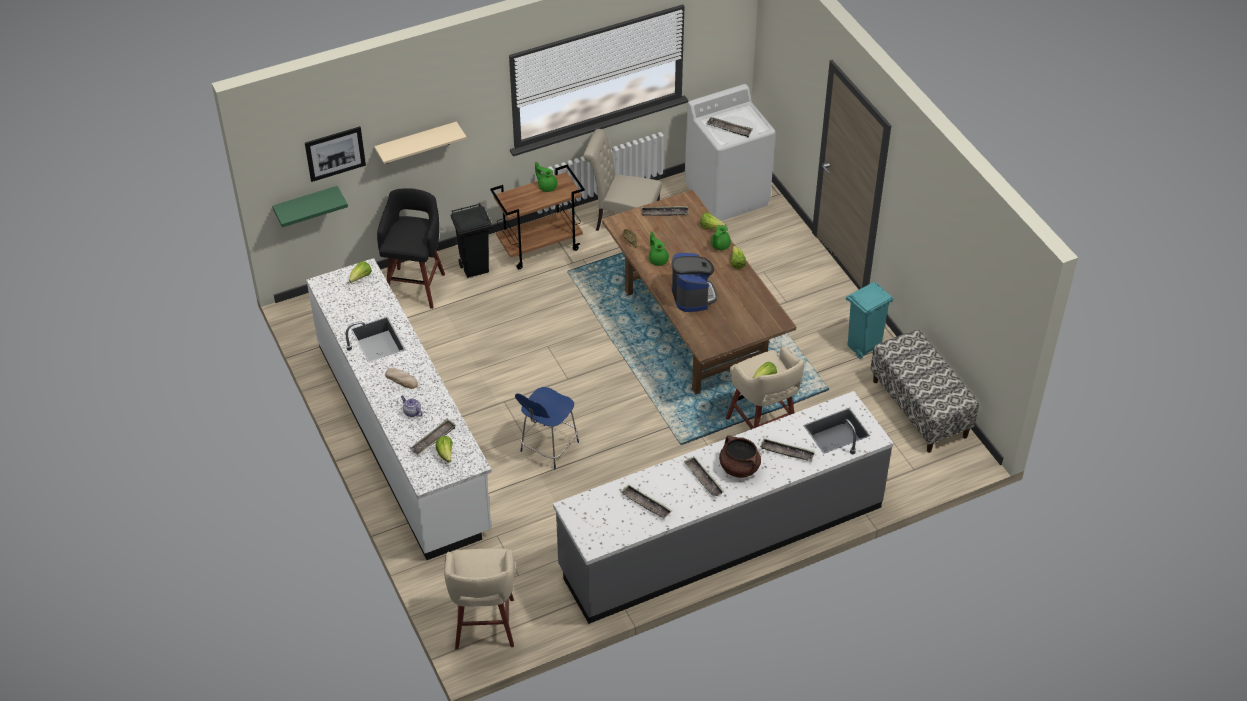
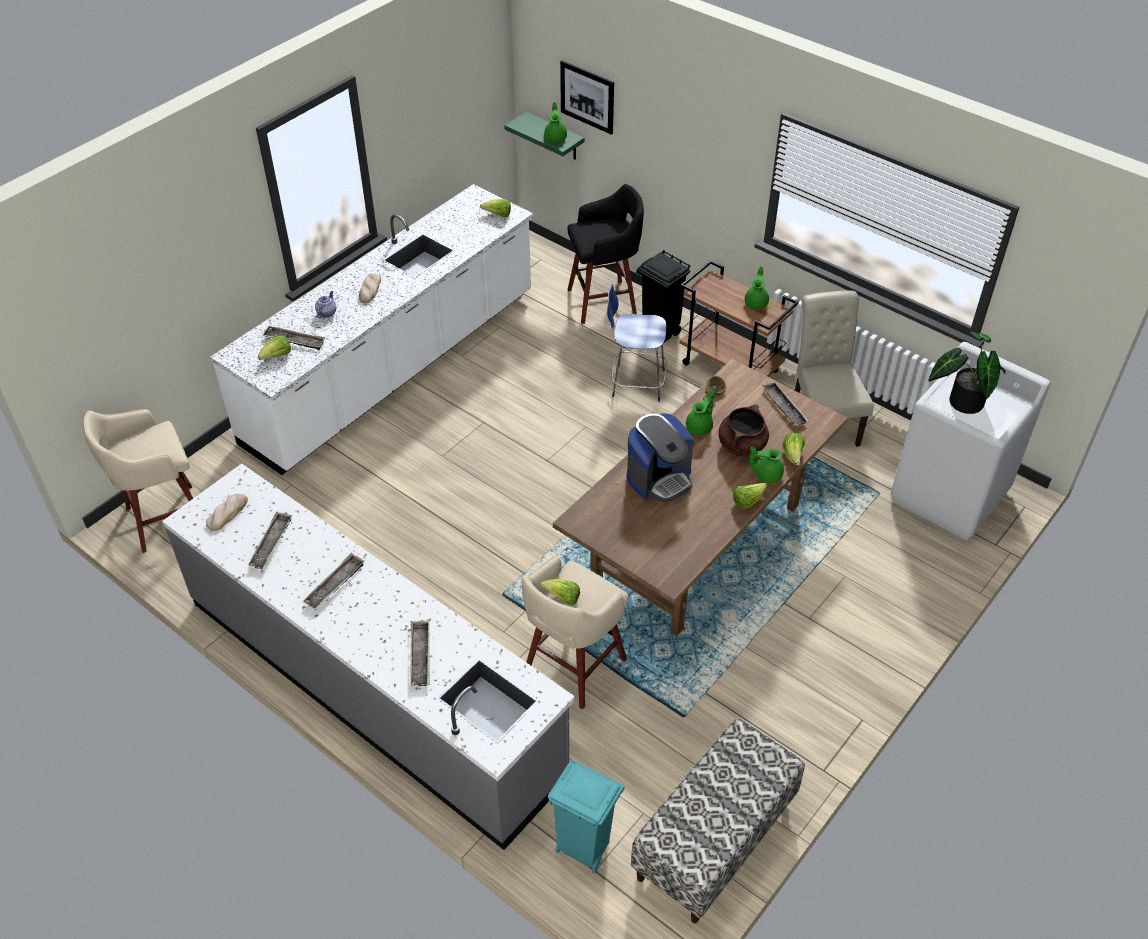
camera: 65 degrees right, 0 degrees up
(324, 201) = (556, 137): none -> green teapot
(416, 143) = (665, 149): beige shelf -> none
(548, 448) = (435, 480): blue chair -> blue chair (635, 383)
(601, 522) = (227, 513): none -> bread
(729, 129) = (961, 401): tray -> potted plant
(739, 467) = (370, 614): brown cooking pot -> brown cooking pot (741, 445)
(863, 347) = (785, 731): turquoise trash can -> turquoise trash can (583, 848)

